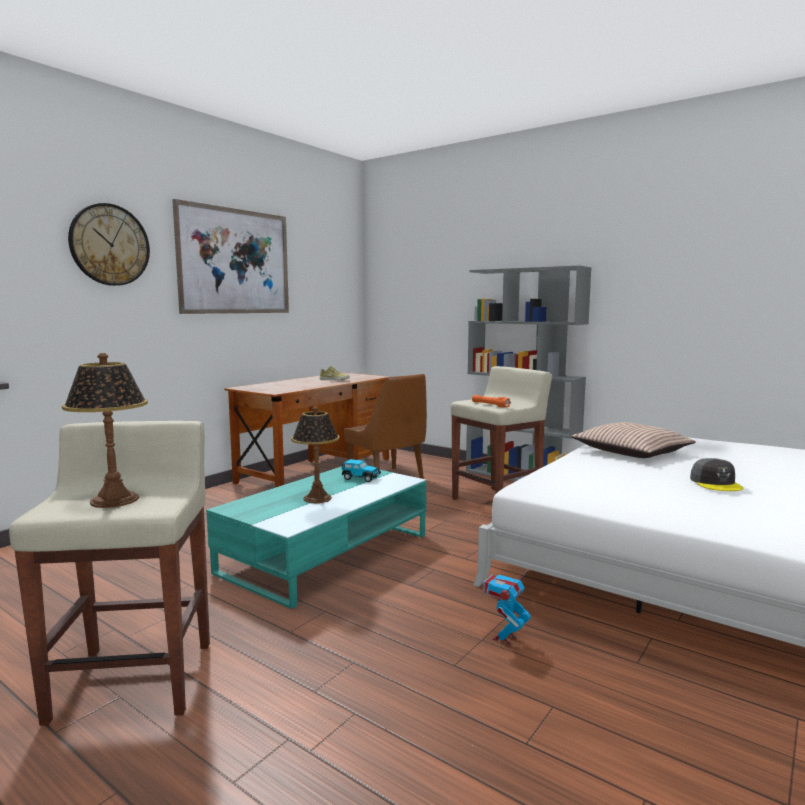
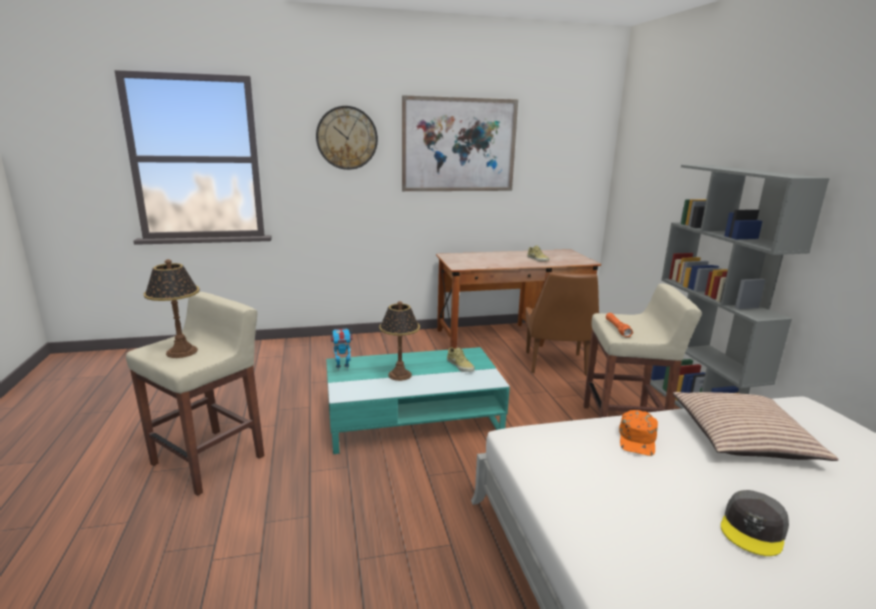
camera: 40 degrees right, 10 degrees up
(360, 478) = (461, 365): toy car -> beige shoe
(504, 637) = (423, 561): toy robot -> toy robot (342, 368)
(589, 467) = (638, 439): none -> orange cap

